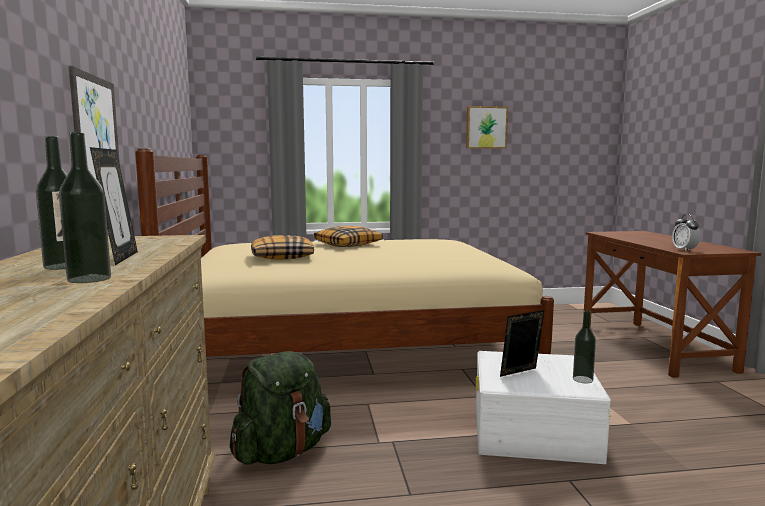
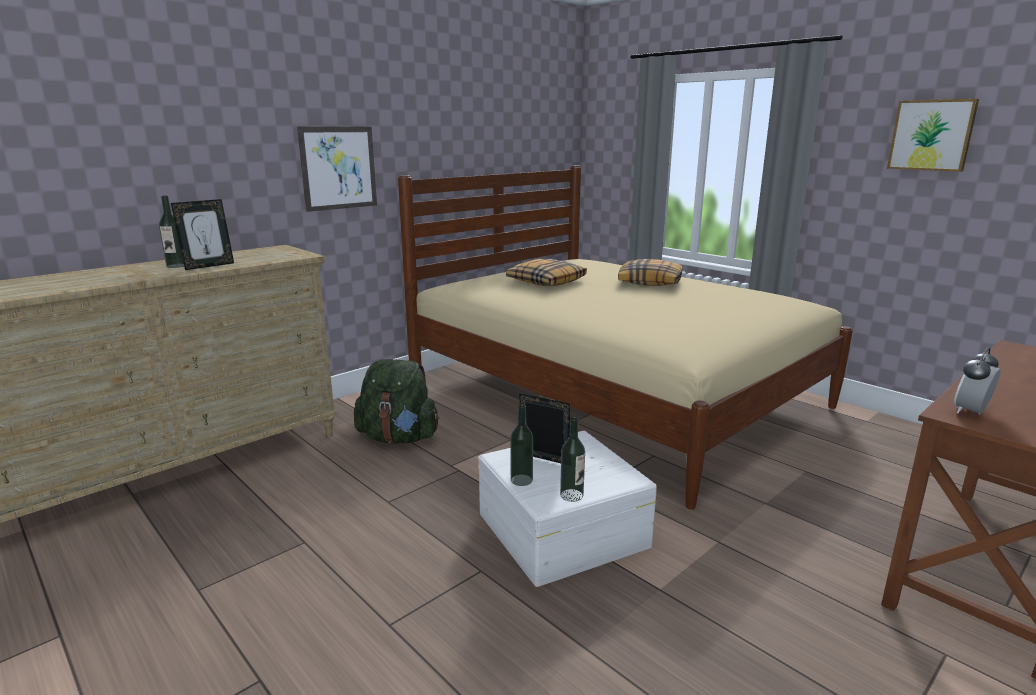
camera: 55 degrees right, 10 degrees up
(89, 279) = (143, 276): bottle -> bottle (521, 480)

